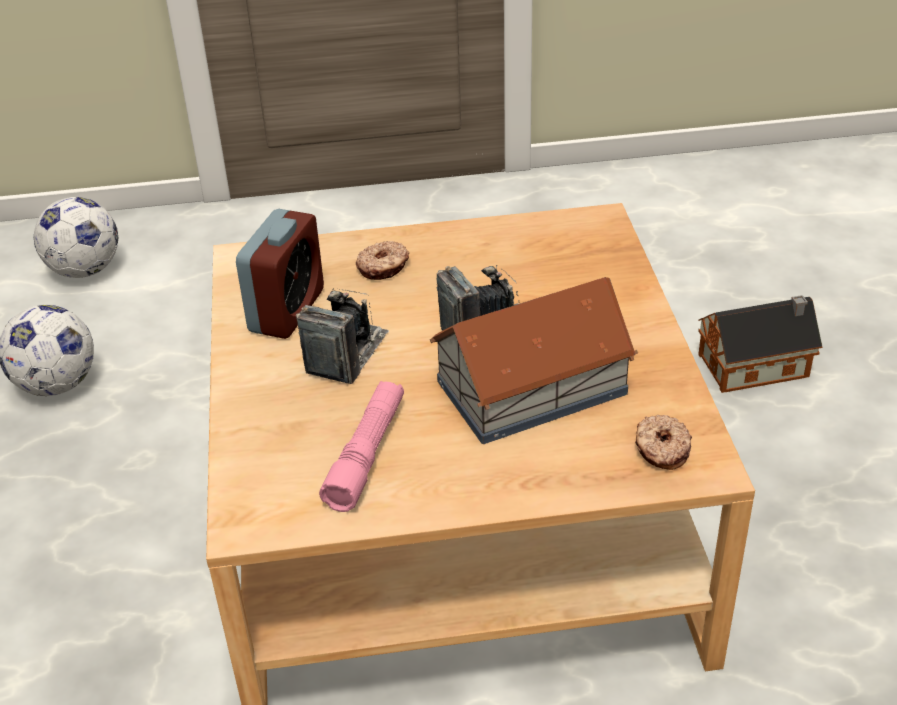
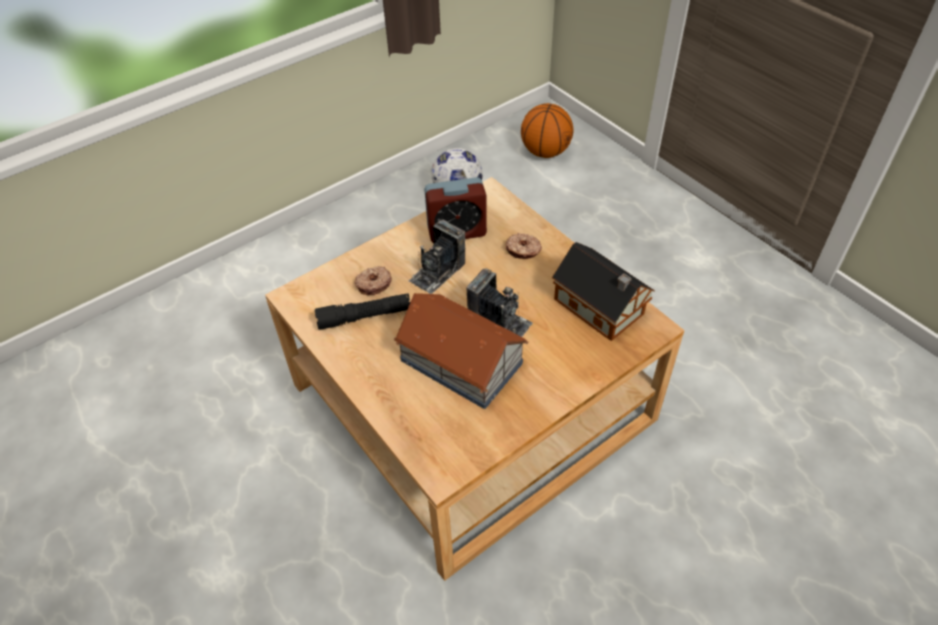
camera: 60 degrees right, 10 degrees up
(85, 270) = (545, 152): football -> basketball
(347, 354) = (437, 272): camera -> camera turned 135 degrees clockwise
(367, 454) = (365, 317): pink flashlight -> black flashlight
(661, 449) = (444, 444): donut -> donut (373, 284)
(758, 365) = (730, 504): toy house -> toy house (601, 309)

